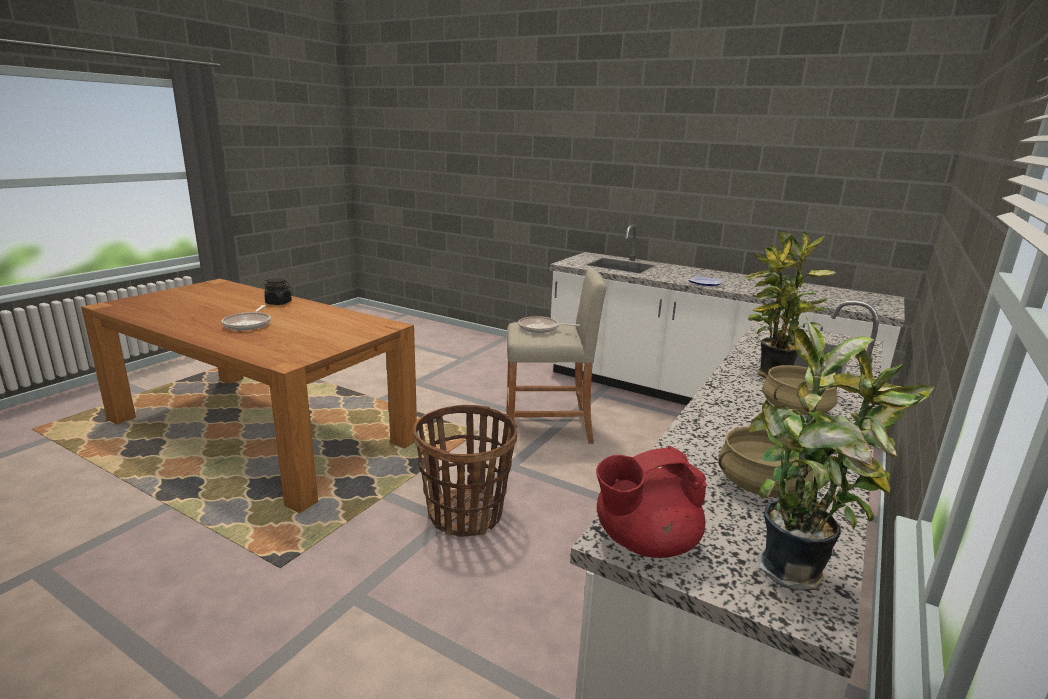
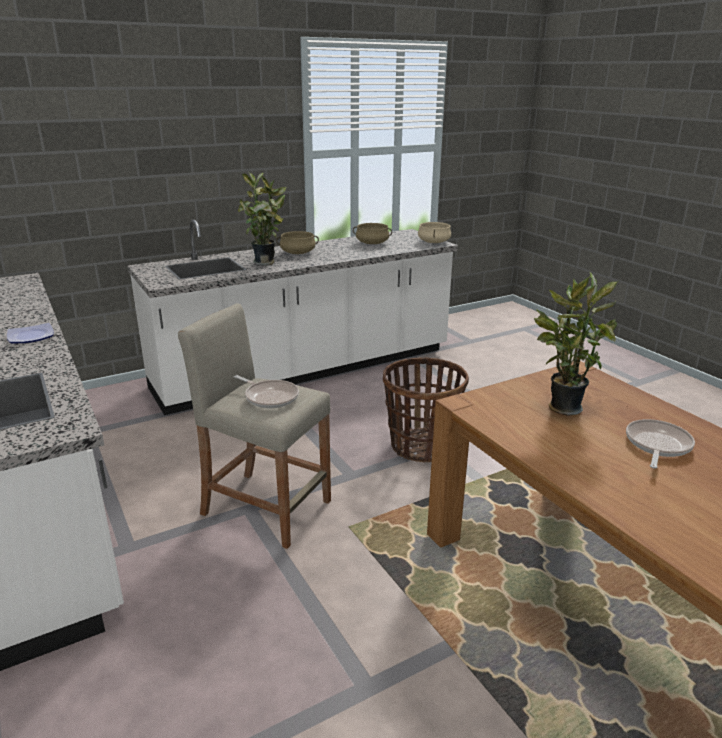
camera: 150 degrees left, 5 degrees up
(279, 303) = (640, 504): black jar -> none
(644, 542) = (434, 242): red teapot -> beige cooking pot
(798, 573) = (399, 234): potted plant -> potted plant (561, 407)

